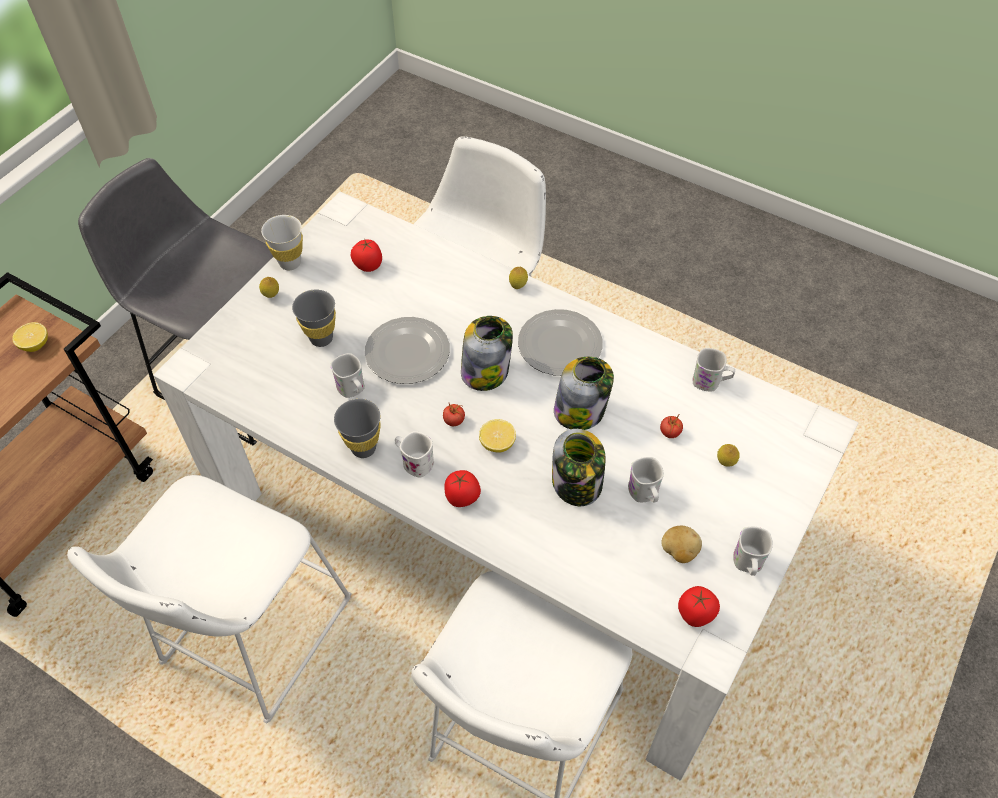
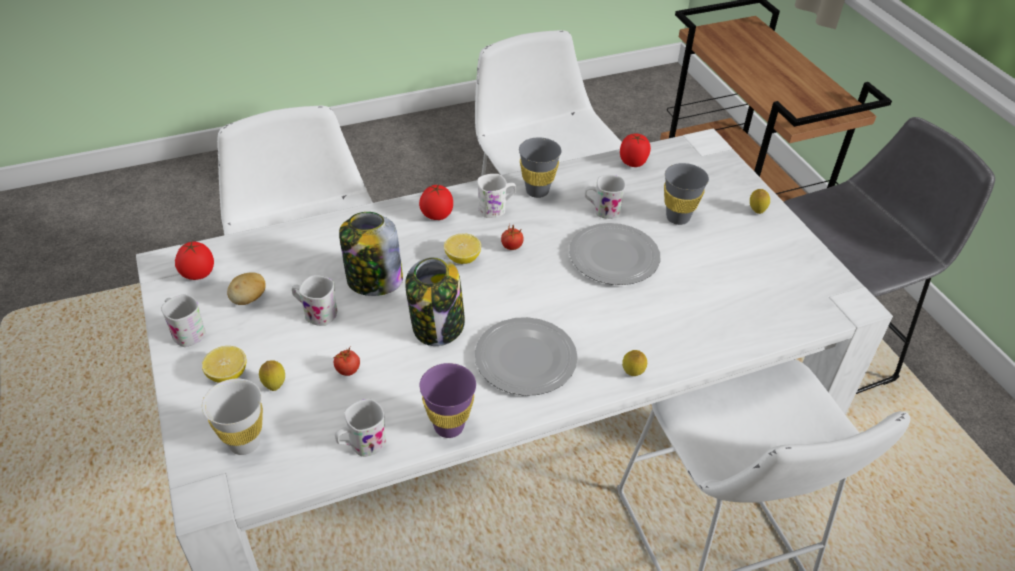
camera: 125 degrees right, 10 degrees down
(35, 345) = (806, 109): lemon -> lemon (228, 374)
(290, 263) = (795, 238): white cup -> white cup (244, 443)
(368, 266) = (752, 284): tomato -> tomato (633, 162)
(486, 371) = (544, 292): jar -> none
(652, 349) = (449, 426): none -> purple cup

